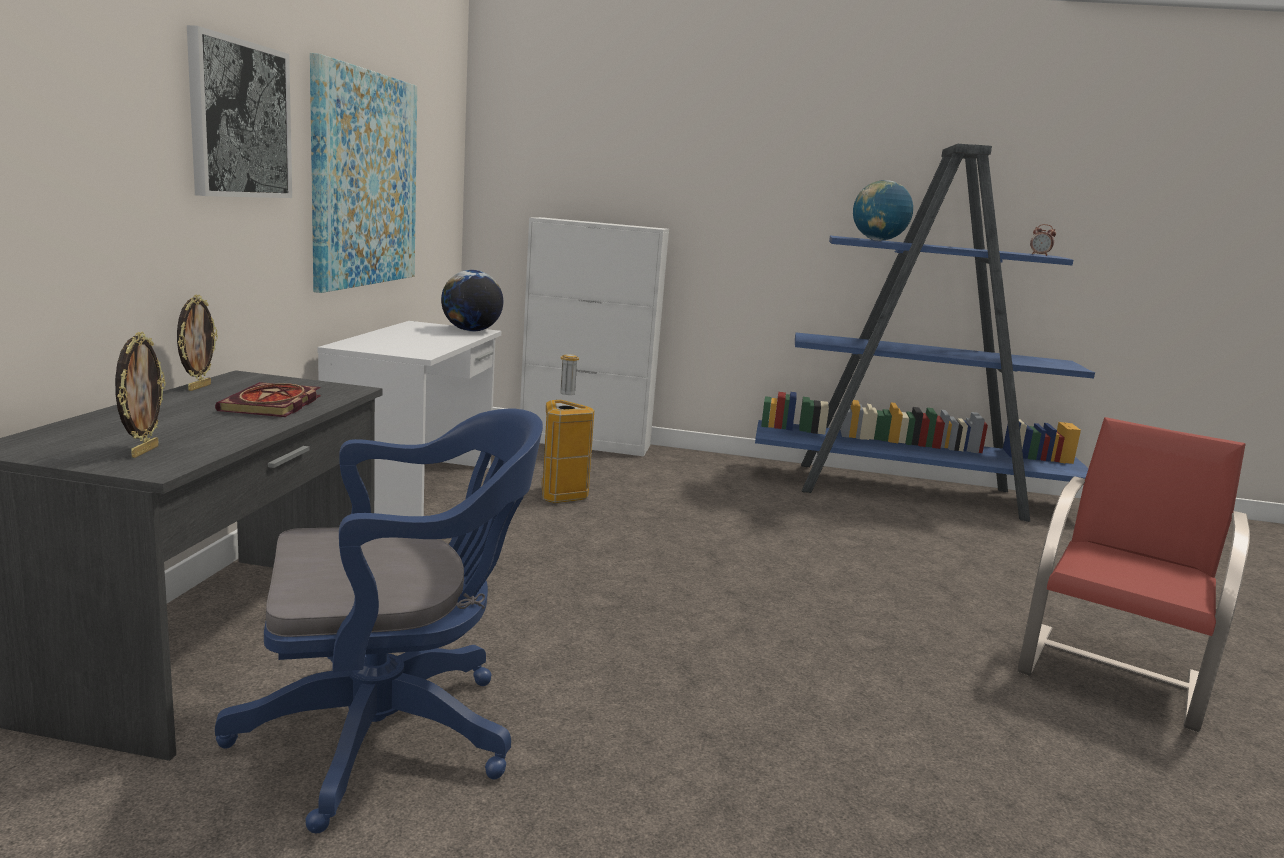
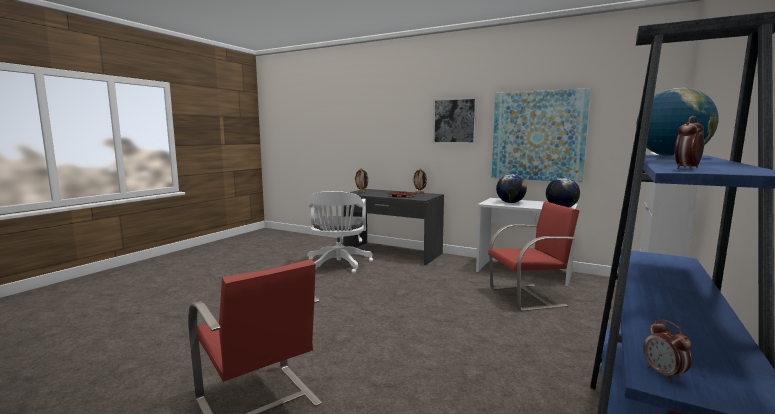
camera: 110 degrees right, 5 degrees down
(393, 733) = (338, 265): blue office chair -> white office chair
(407, 343) = (510, 202): none -> globe
(560, 495) = (528, 297): trash can -> red chair
(1066, 366) = (664, 374): none -> alarm clock

